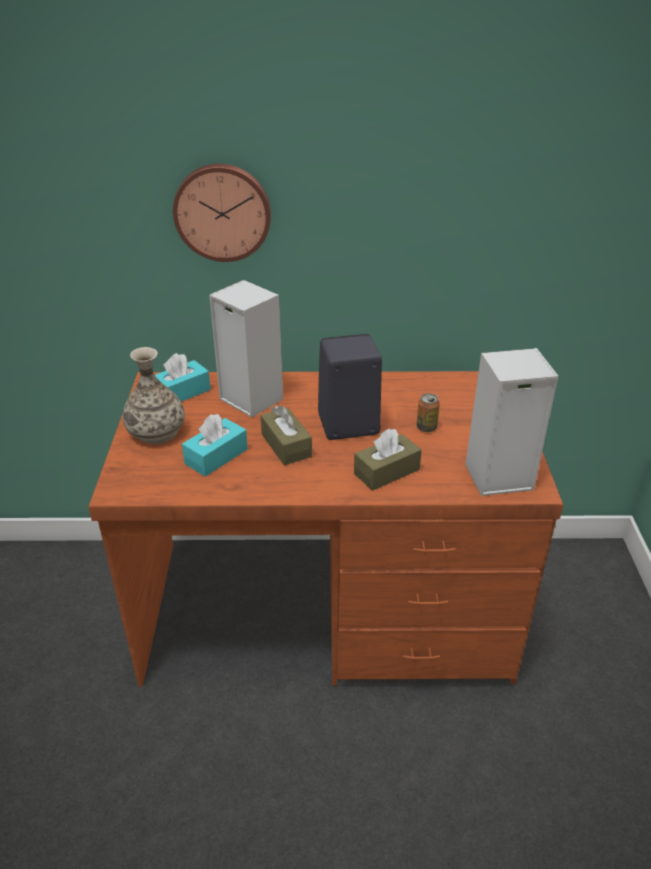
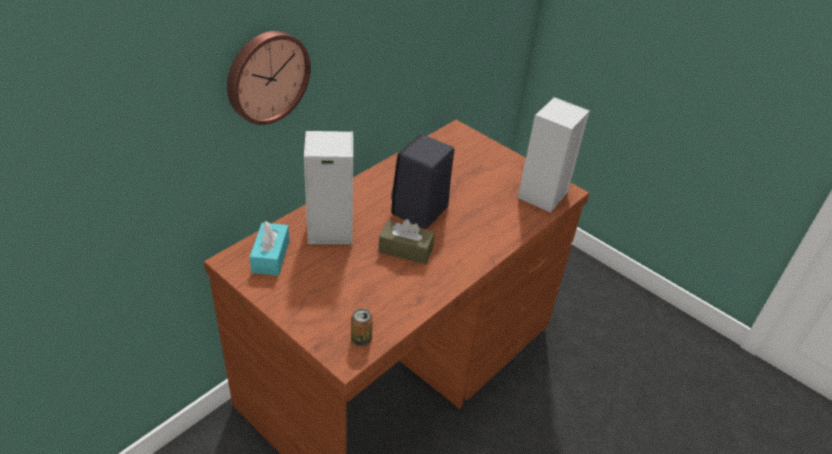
camera: 50 degrees left, 5 degrees up
(157, 432) = (303, 298): vase -> none
(216, 456) = (374, 287): turquoise tissue box -> none
(386, 471) = (486, 229): brown tissue box -> none
(426, 427) = (466, 186): can -> can (361, 339)

